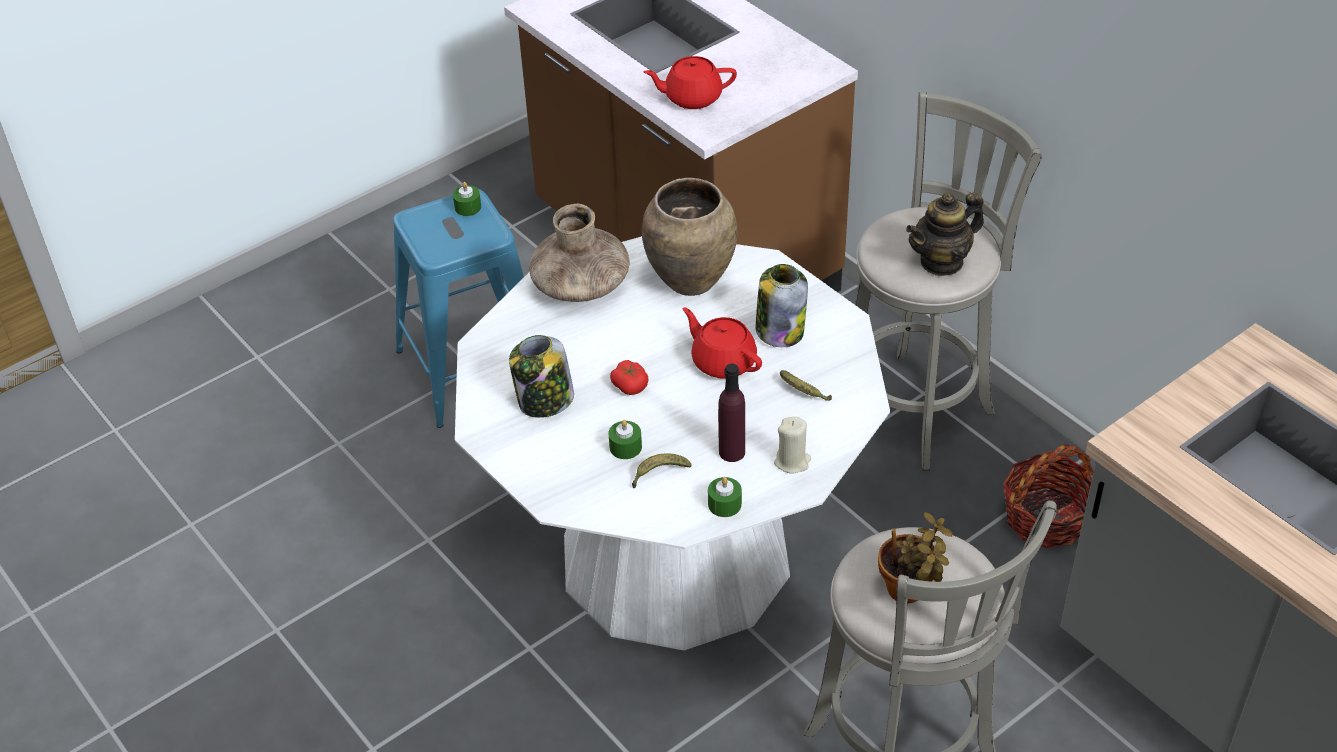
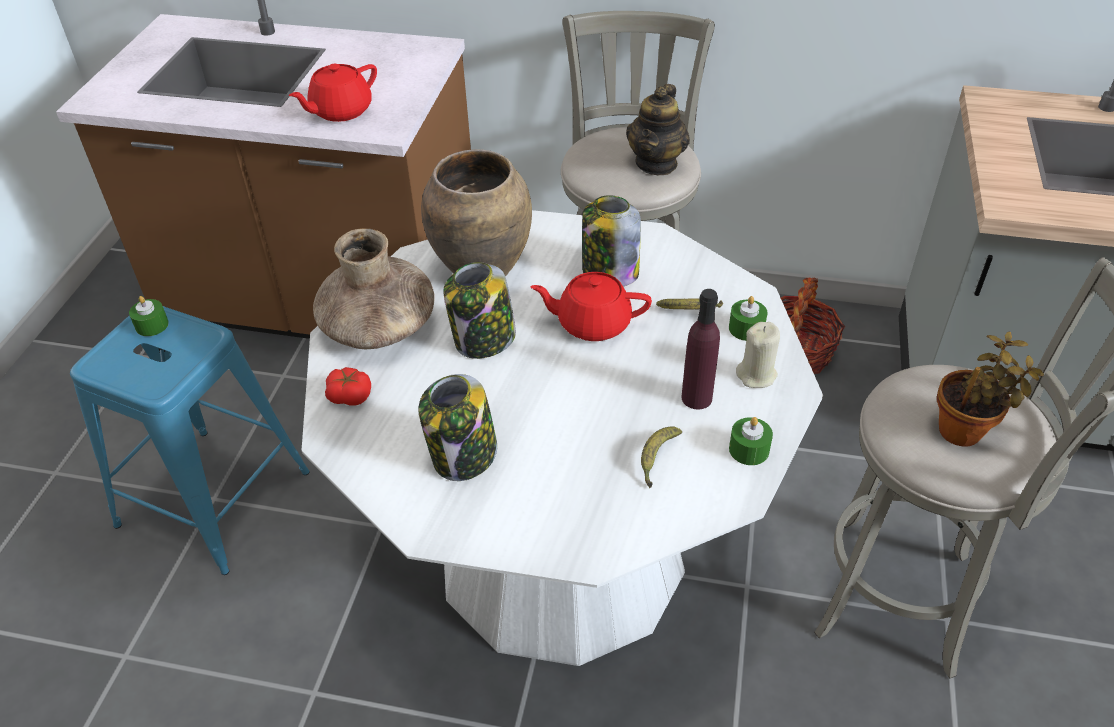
camera: 40 degrees left, 0 degrees up
(625, 447) = (595, 452): green candle -> green candle (746, 328)
(630, 385) = (532, 391): tomato -> tomato (350, 395)
(637, 332) = (483, 340): none -> jar

